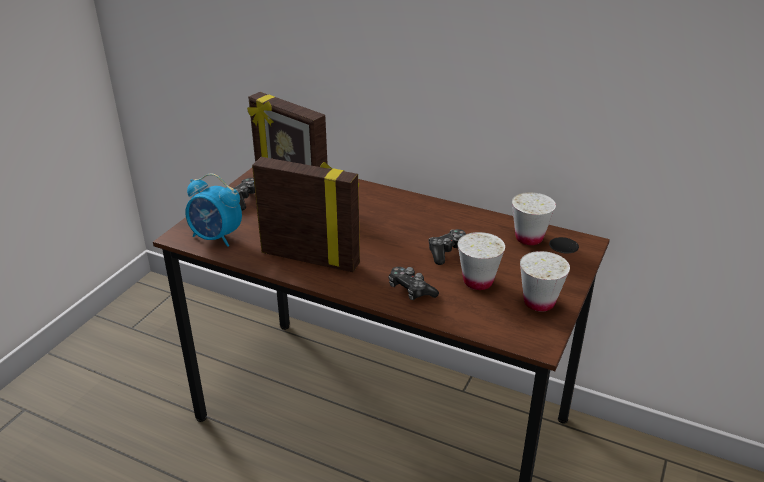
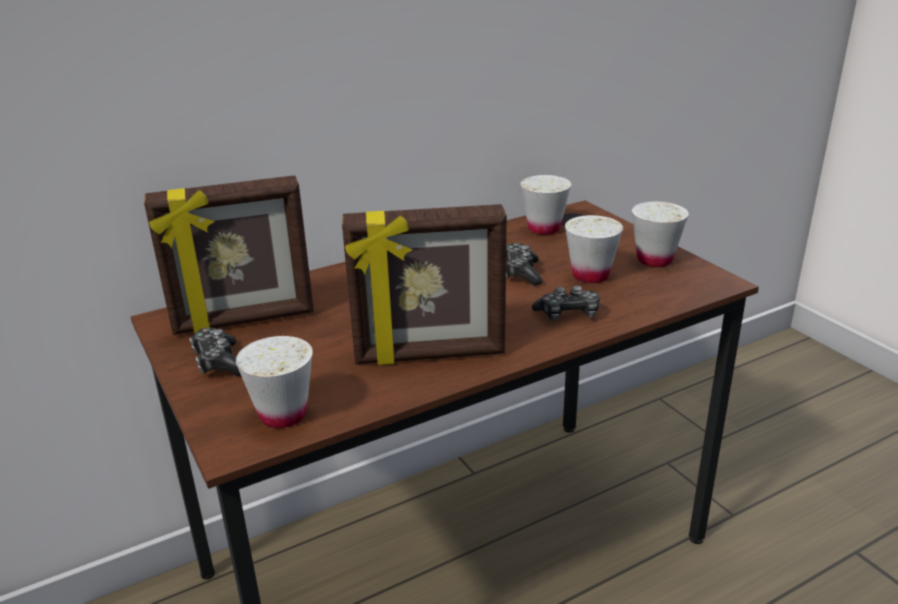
camera: 55 degrees left, 5 degrees down
(216, 237) = (283, 414): alarm clock -> white cup
(311, 258) = (429, 355): picture frame -> picture frame turned 150 degrees counterclockwise

